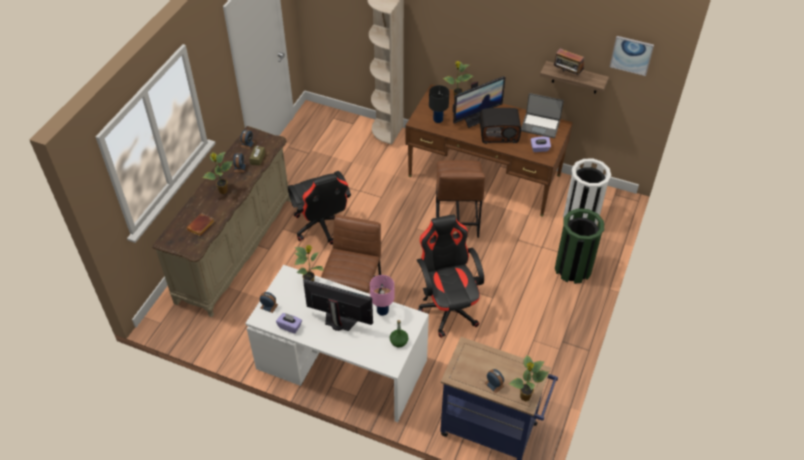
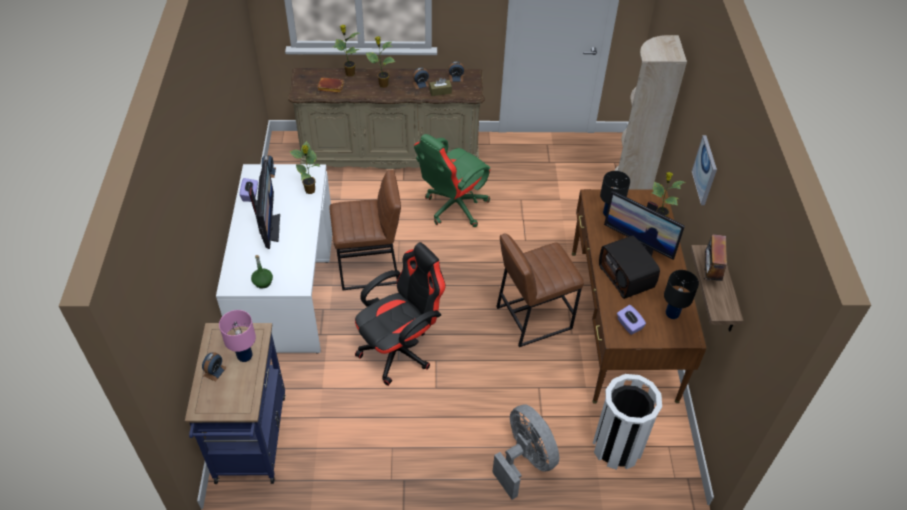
camera: 65 degrees right, 0 degrees up
(322, 228) = (452, 209): black office chair -> green office chair
(382, 312) = (297, 257): pink table lamp -> pink table lamp (244, 356)
(525, 397) = (206, 405): potted plant -> potted plant (349, 73)
(540, 125) = (673, 314): laptop -> black table lamp
(573, 269) = (524, 461): green trash can -> grey fan
(631, 55) = (764, 311): picture -> picture (705, 170)

